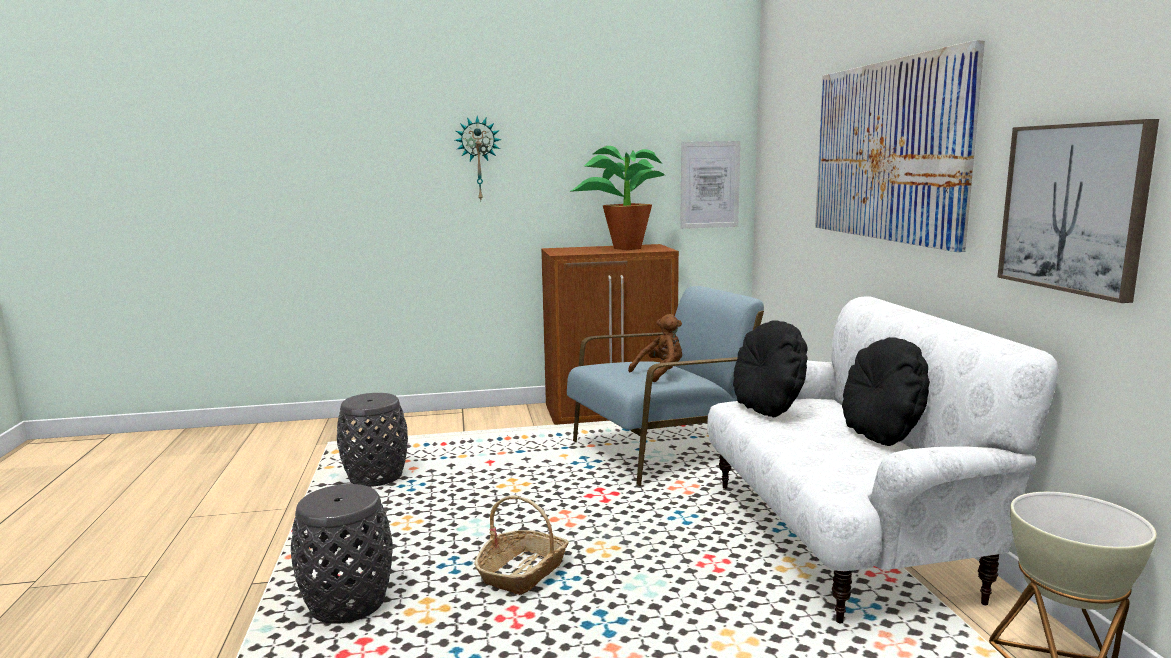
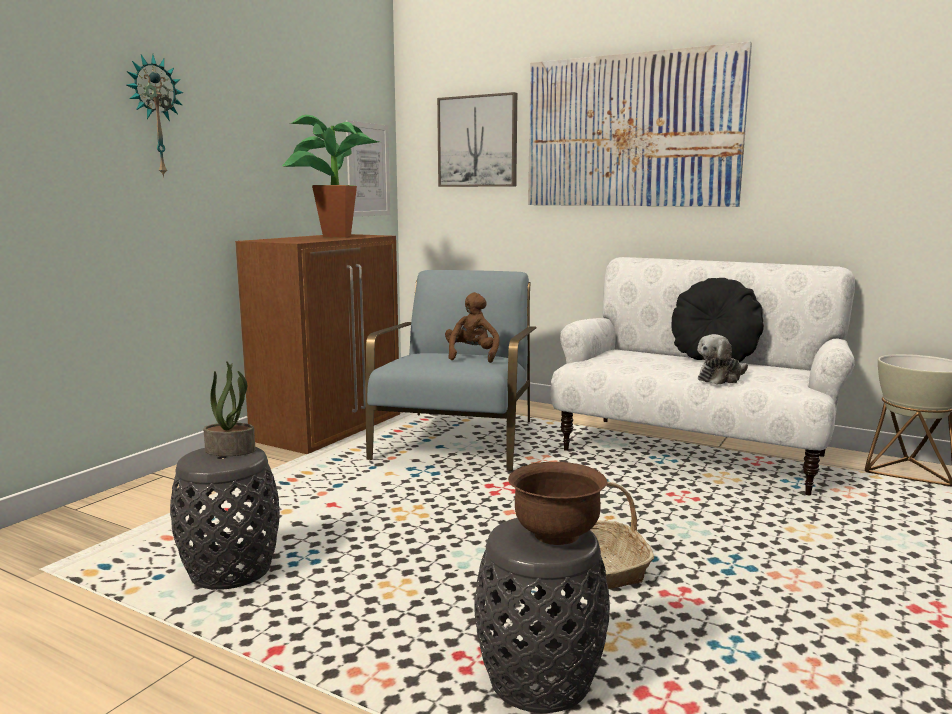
camera: 50 degrees left, 0 degrees up
(345, 500) = (556, 534): none -> brown bowl
(381, 398) = (231, 450): none -> potted plant
(767, 410) = (613, 362): black pillow -> none
(808, 454) = (721, 378): none -> plush toy
(1073, 207) = (853, 164): picture -> picture (477, 141)

